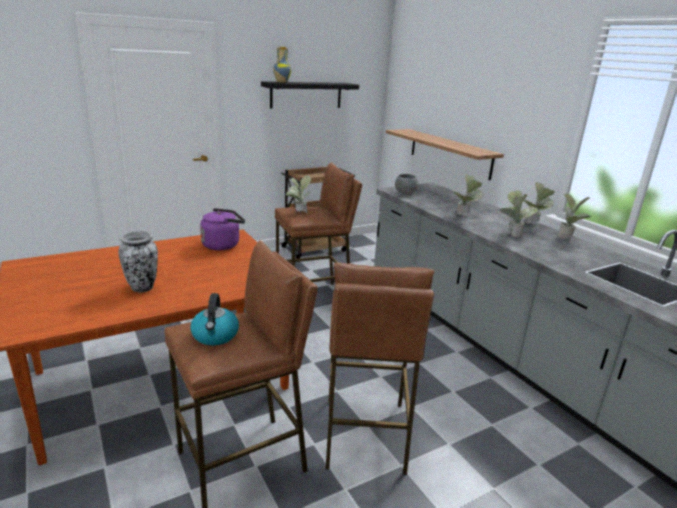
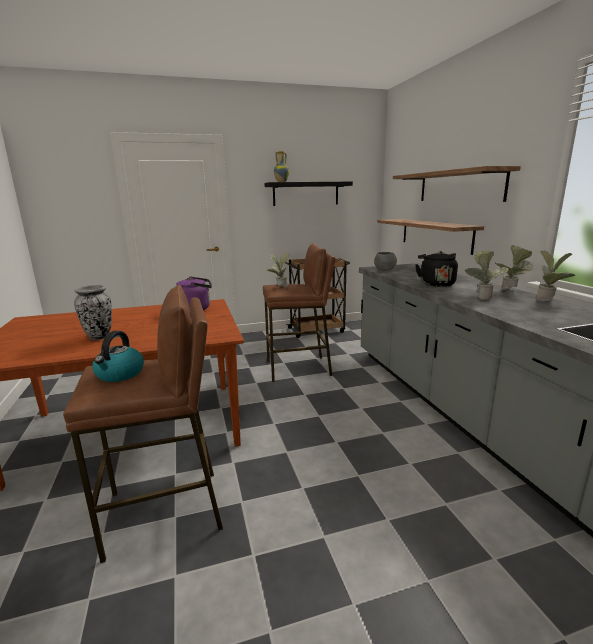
camera: 15 degrees right, 5 degrees down
(364, 434) = (297, 498): brown stool -> none
(464, 215) = (435, 284): potted plant -> black kettle
(479, 109) = (459, 186): none -> shelf

